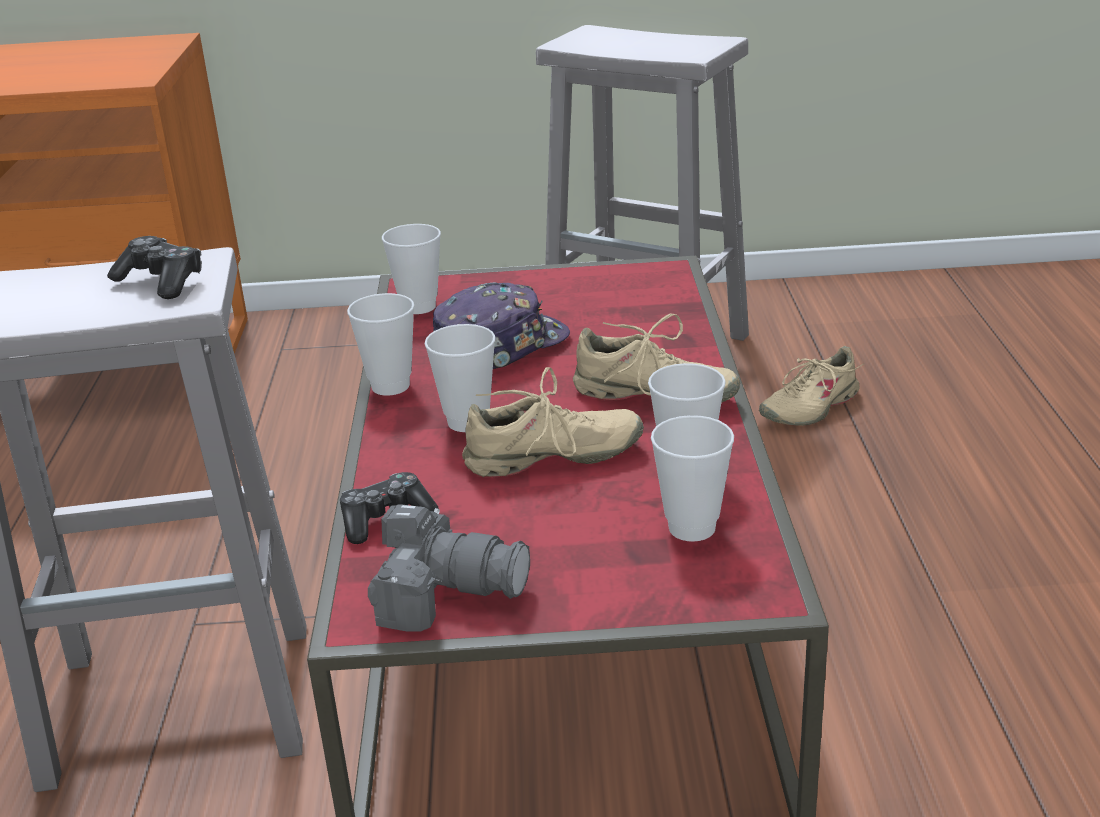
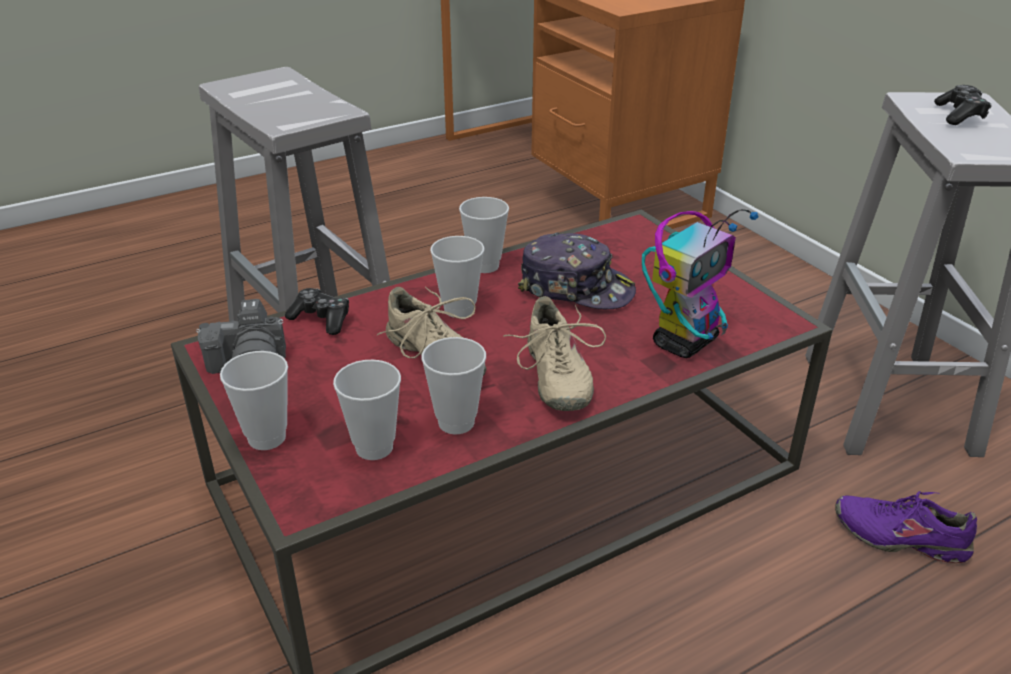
camera: 60 degrees right, 5 degrees up
(161, 281) = (303, 111): game controller -> game controller (960, 115)
(419, 307) = (606, 238): cup -> cup (267, 438)
(655, 319) = (685, 342): none -> toy robot
(809, 407) = (900, 536): beige shoe -> purple shoe

